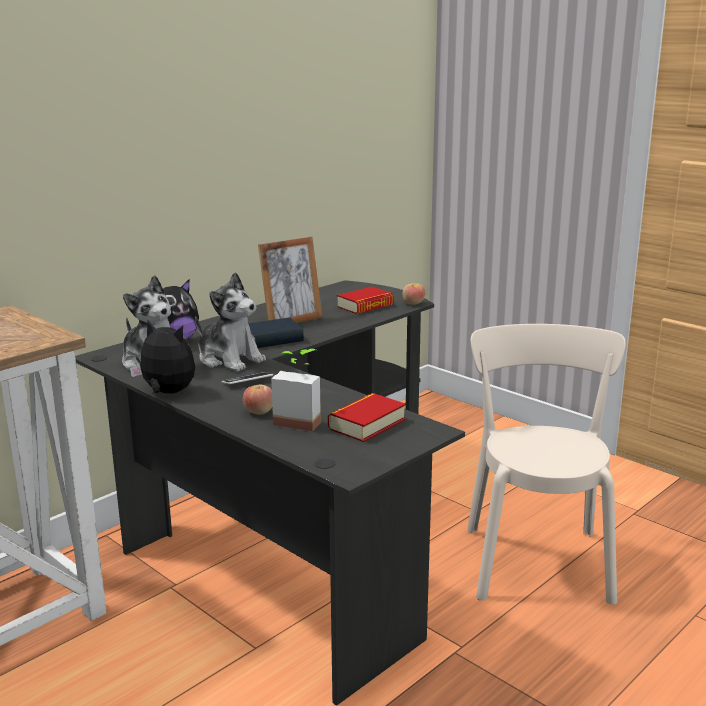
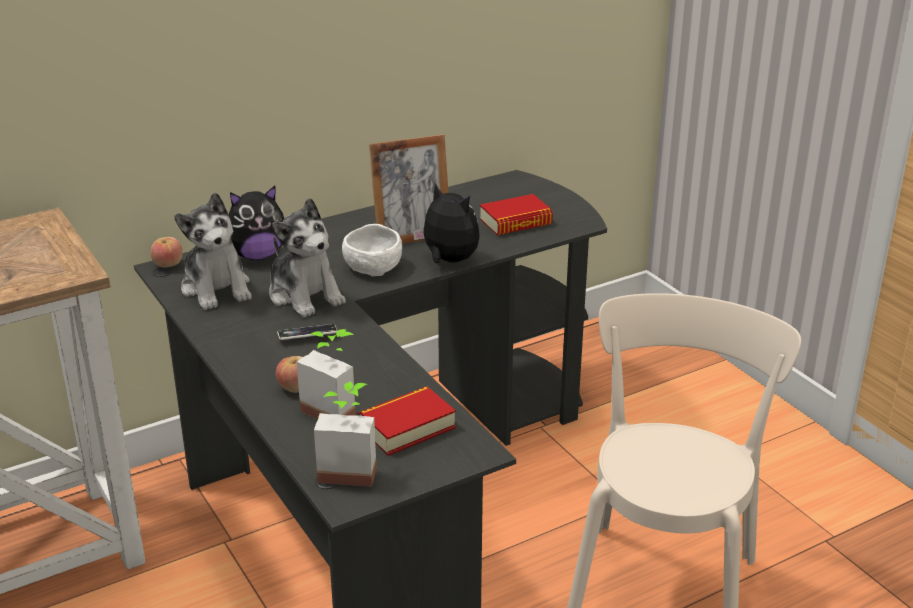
camera: 15 degrees right, 10 degrees up
(167, 393) = (209, 341): plush toy -> plush toy (448, 261)
(273, 339) = (373, 267): book -> white bowl
(338, 453) = (349, 468): none -> potted plant
(413, 303) = (579, 225): apple -> apple (168, 264)

